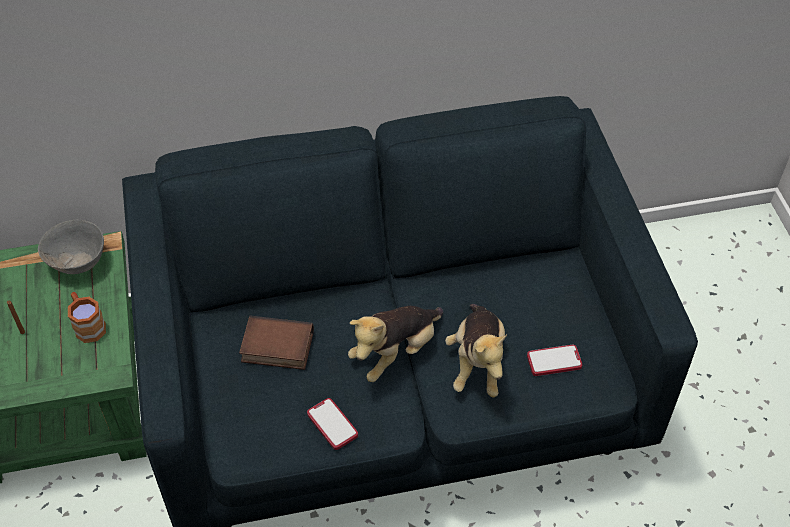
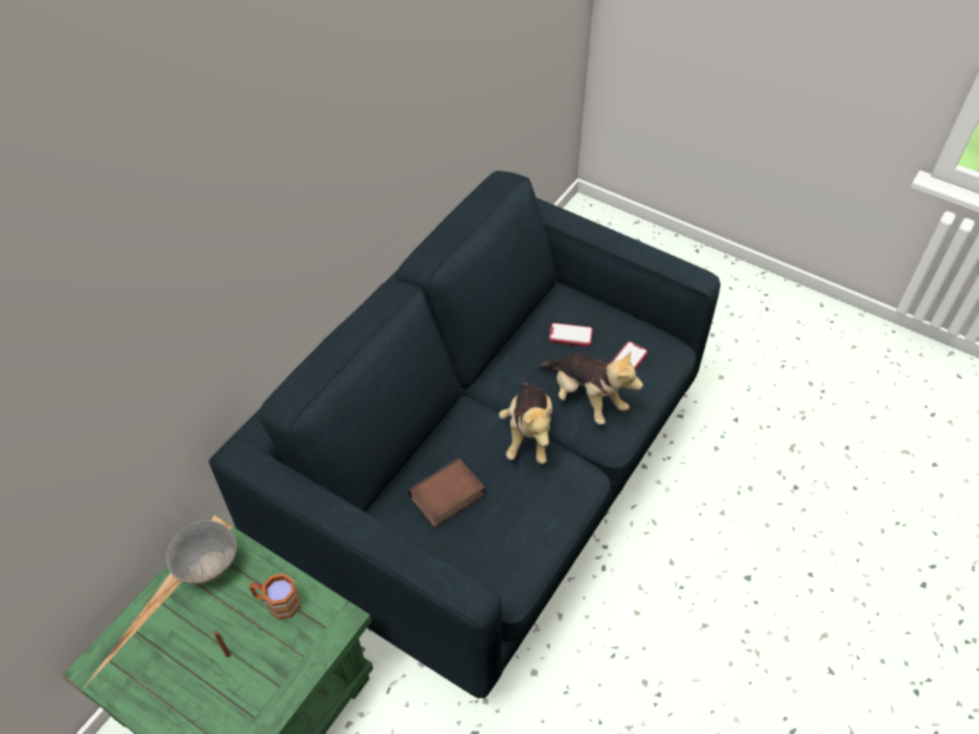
camera: 45 degrees left, 0 degrees up
(332, 424) = (546, 514): phone -> phone (570, 335)

